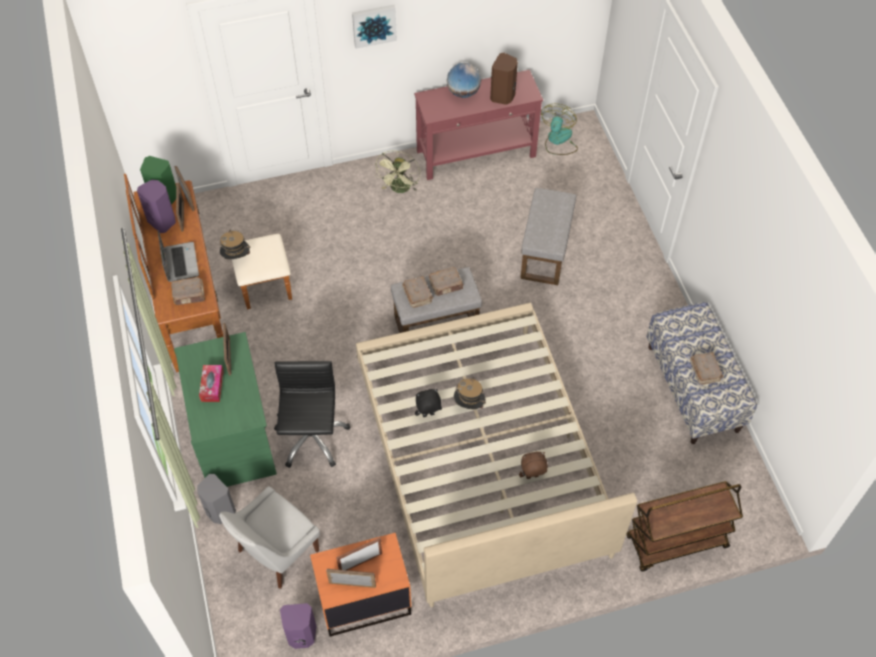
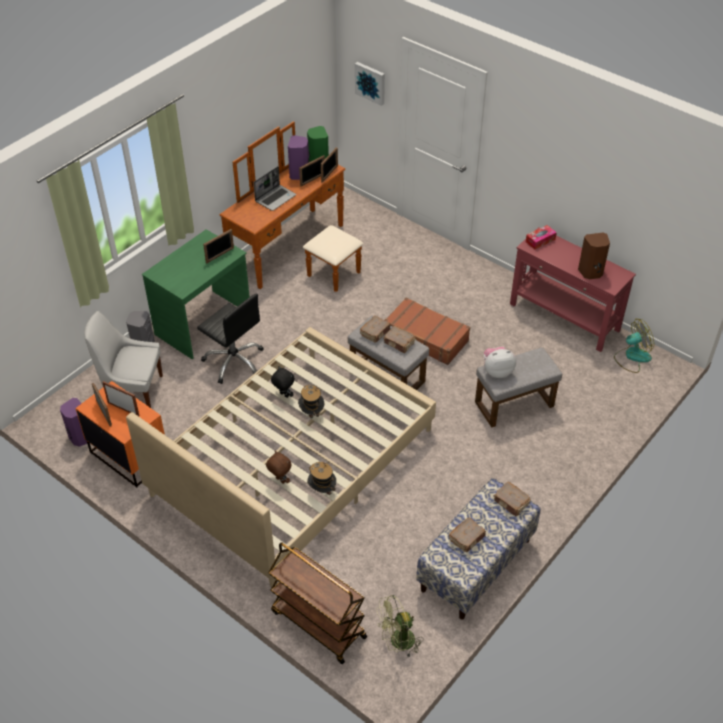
camera: 55 degrees right, 10 degrees down
(189, 295) = (254, 215): brown book -> brown book (511, 503)
(212, 386) = (191, 260): tissue box -> tissue box (540, 240)
(236, 258) = (320, 232): hat -> hat (322, 490)
(311, 438) = (234, 361): black office chair -> black office chair turned 75 degrees clockwise
(374, 25) = (522, 142): picture -> picture (370, 83)
(400, 189) = (485, 294): green fan -> green fan (397, 642)
(415, 266) = (426, 338): none -> brown suitcase
(463, 92) = (568, 250): globe -> none
(538, 236) = (497, 371): none -> plush toy

